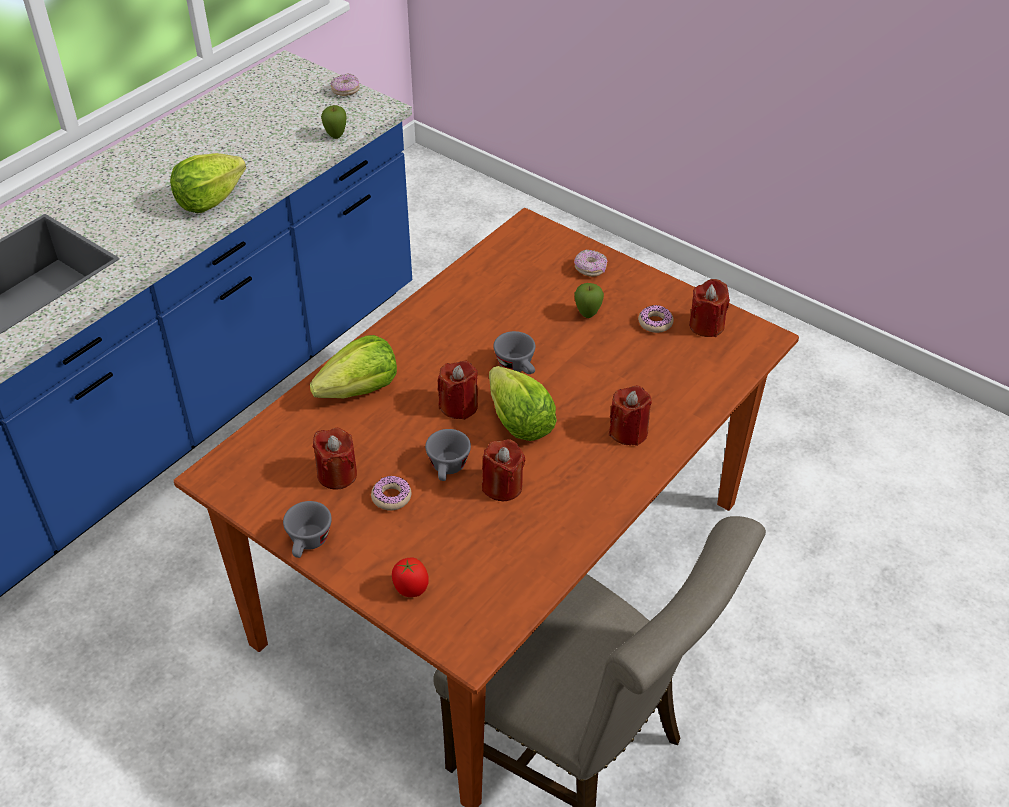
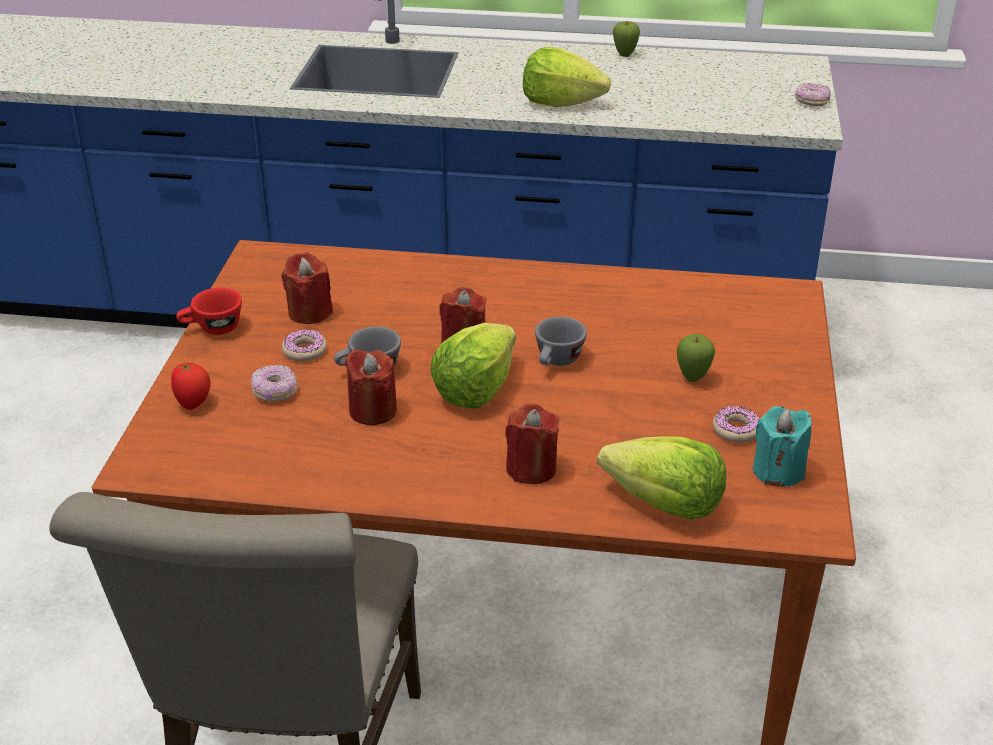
camera: 60 degrees right, 10 degrees down
(308, 544) = (212, 329): grey cup -> red cup
(336, 136) = (734, 122): apple -> apple (625, 55)
(360, 390) = (431, 284): lettuce -> lettuce (664, 504)
(590, 269) = (772, 355): donut -> donut (275, 392)
(706, 325) = (778, 471): red candle -> turquoise candle

